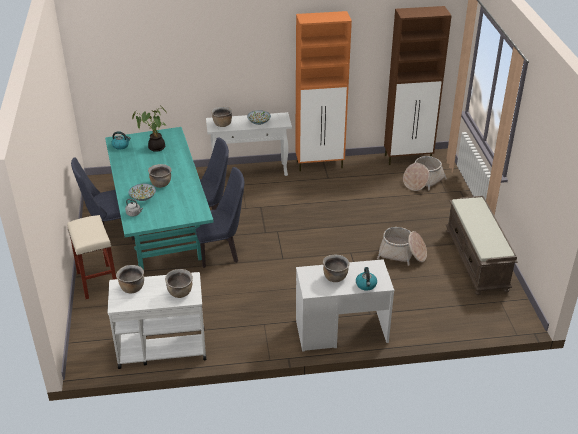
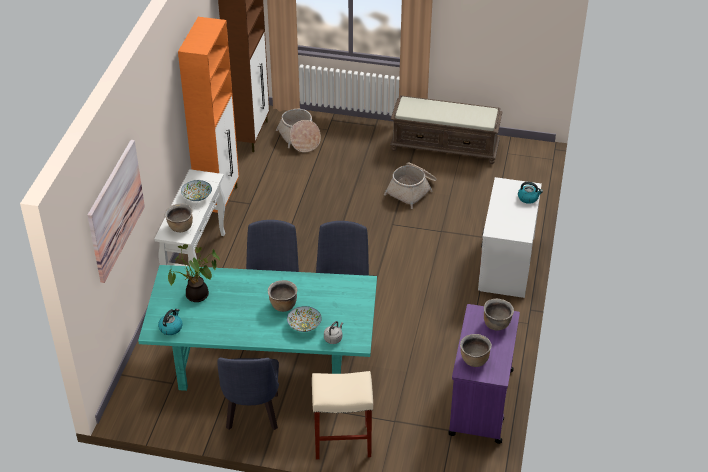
camera: 70 degrees left, 5 degrees up
(151, 58) = (115, 210): none -> picture
(161, 348) = (480, 402): white cart -> purple cart
(335, 277) = (509, 214): brown cooking pot -> none

